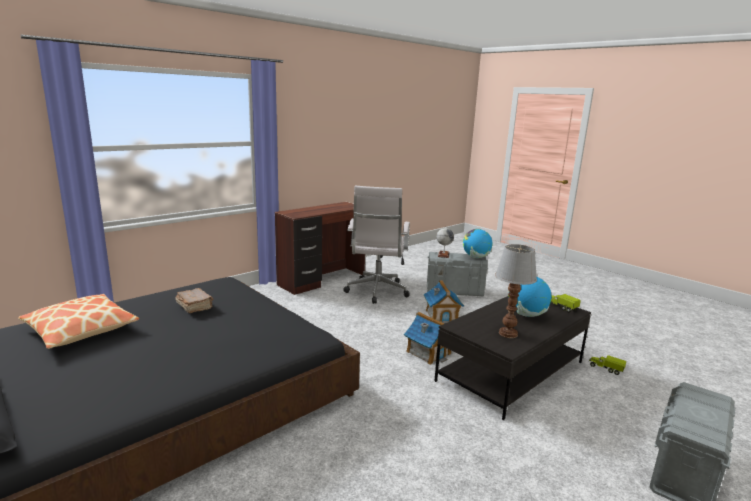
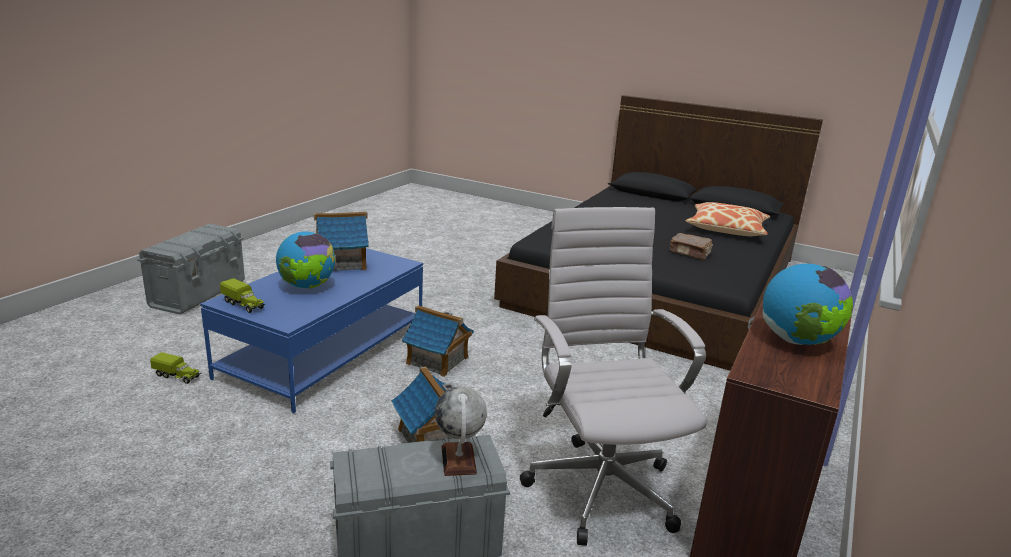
camera: 160 degrees right, 5 degrees up
(476, 257) = (363, 468): globe -> globe (797, 341)
(507, 333) = (342, 263): table lamp -> toy house
(511, 372) = (325, 352): black coffee table -> blue coffee table

